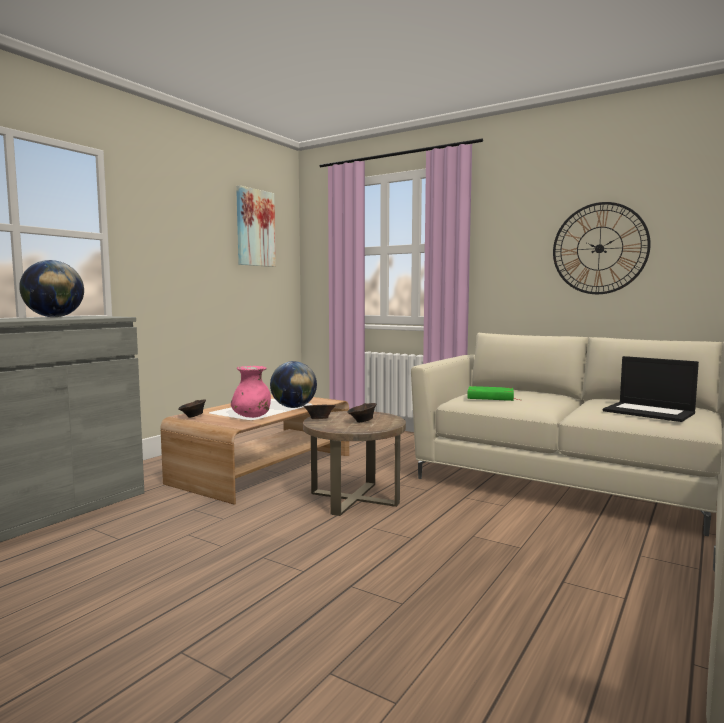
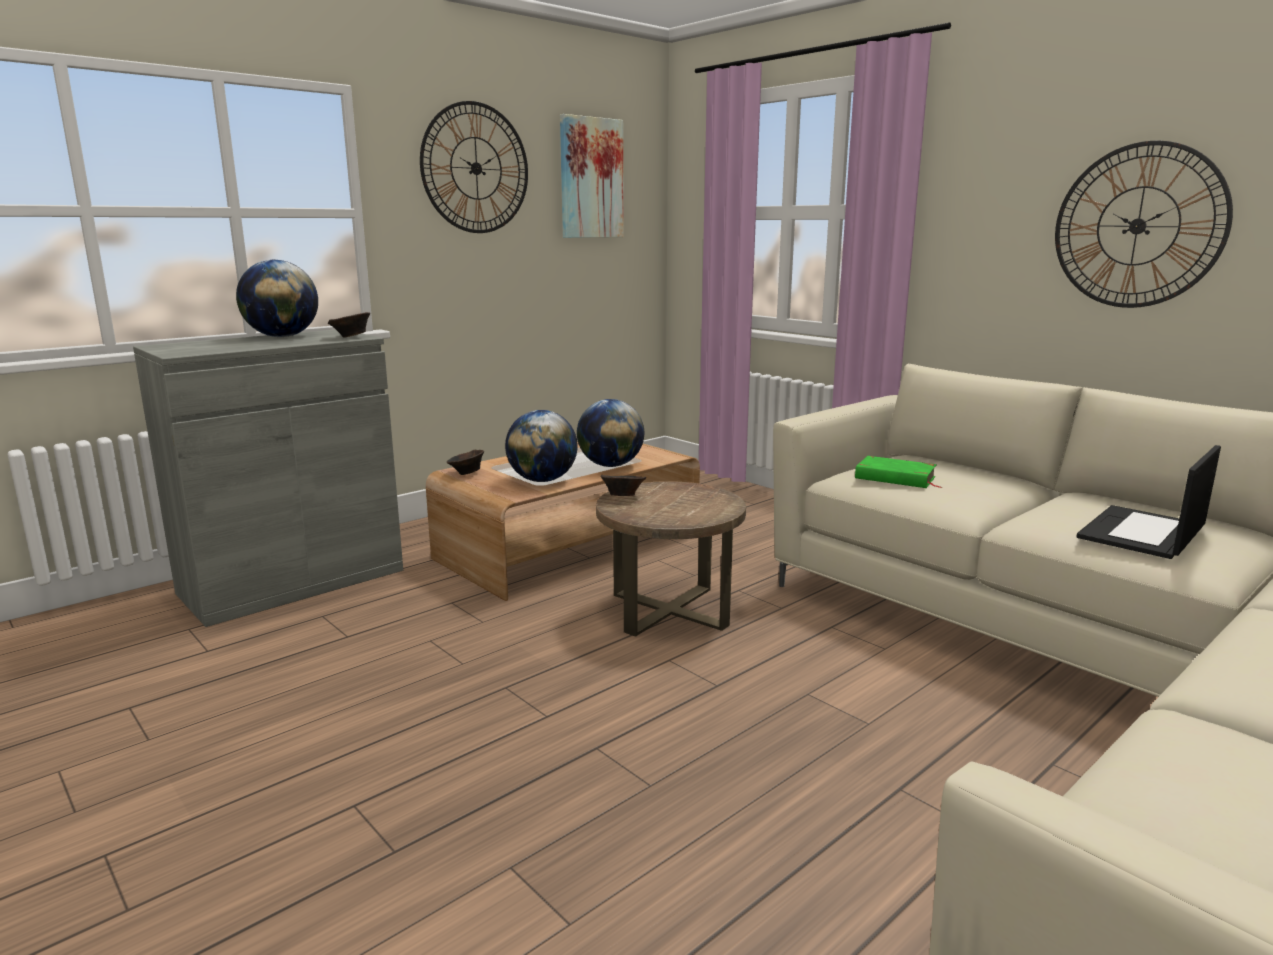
camera: 15 degrees right, 10 degrees up
(184, 214) = (476, 168): none -> wall clock
(252, 417) = (542, 480): pink vase -> globe
(362, 421) = (680, 505): brown bowl -> brown bowl (351, 337)
(650, 412) = (1142, 533): laptop -> laptop turned 75 degrees clockwise

